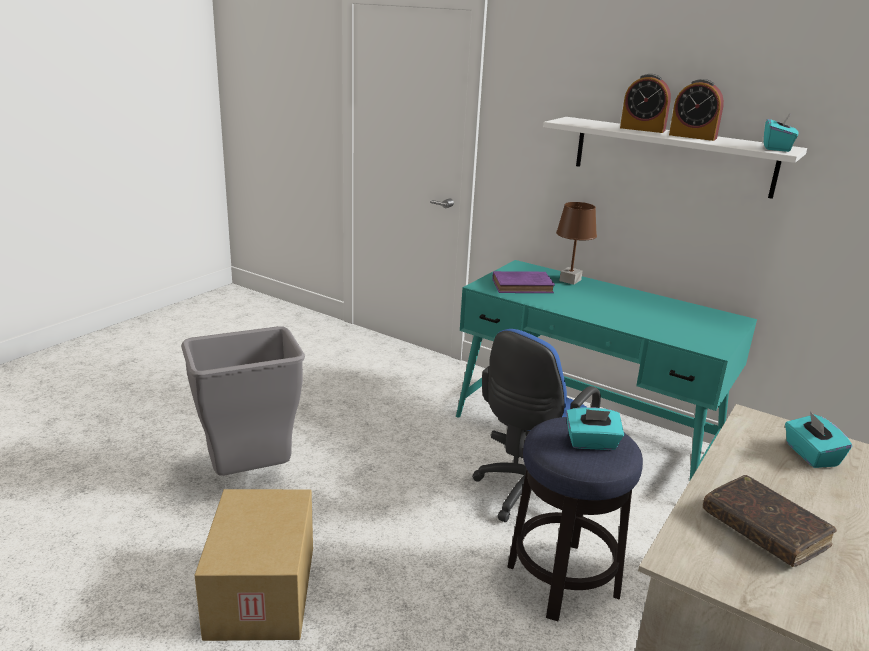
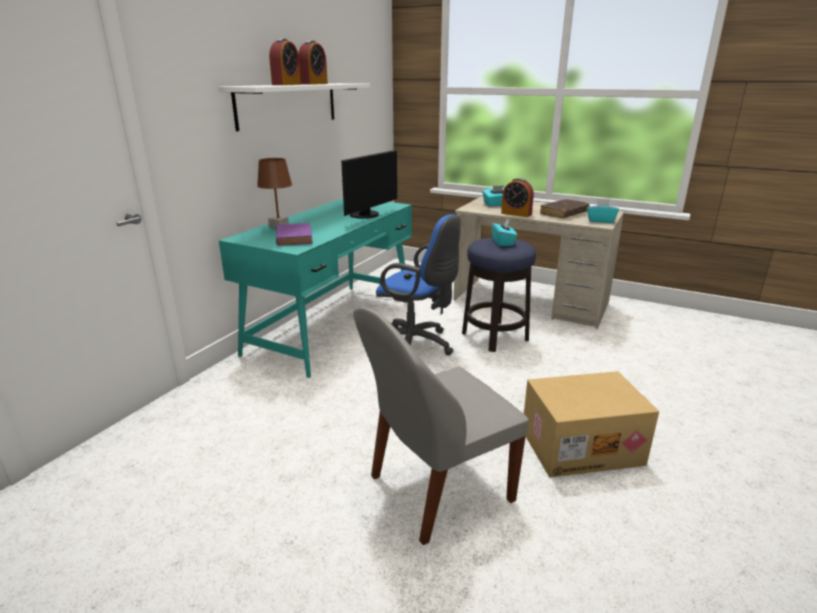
camera: 95 degrees left, 0 degrees up
(252, 475) = (437, 490): grey trash can -> grey chair
(638, 325) = (367, 215): none -> monitor
(732, 463) = (516, 214): none -> alarm clock
(777, 148) = (347, 83): turquoise tissue box -> turquoise tissue box (600, 220)

